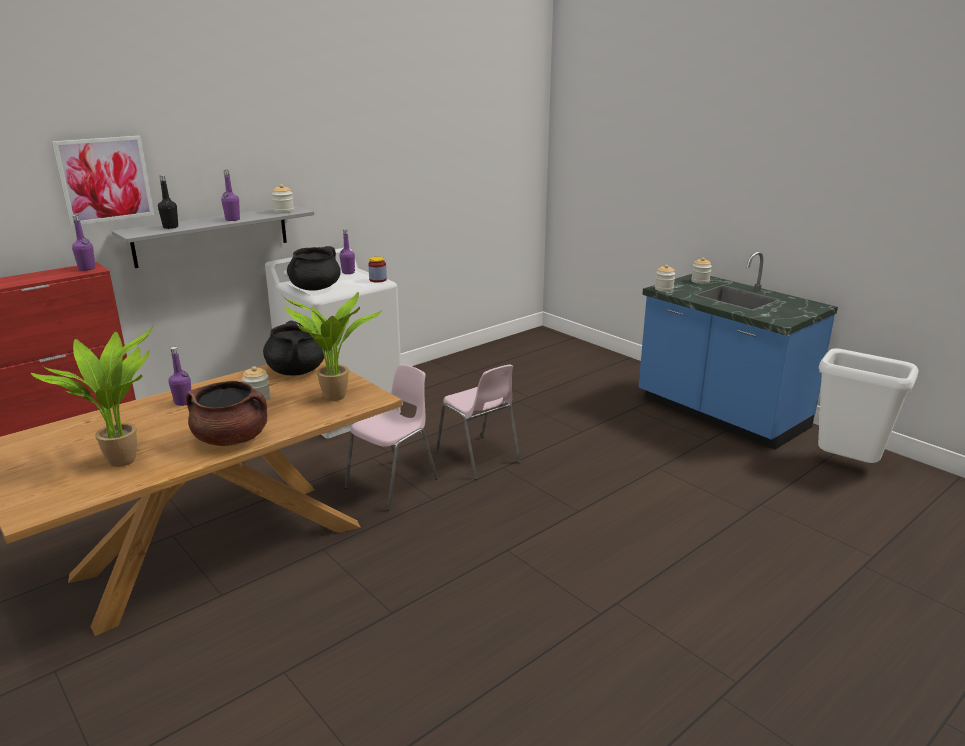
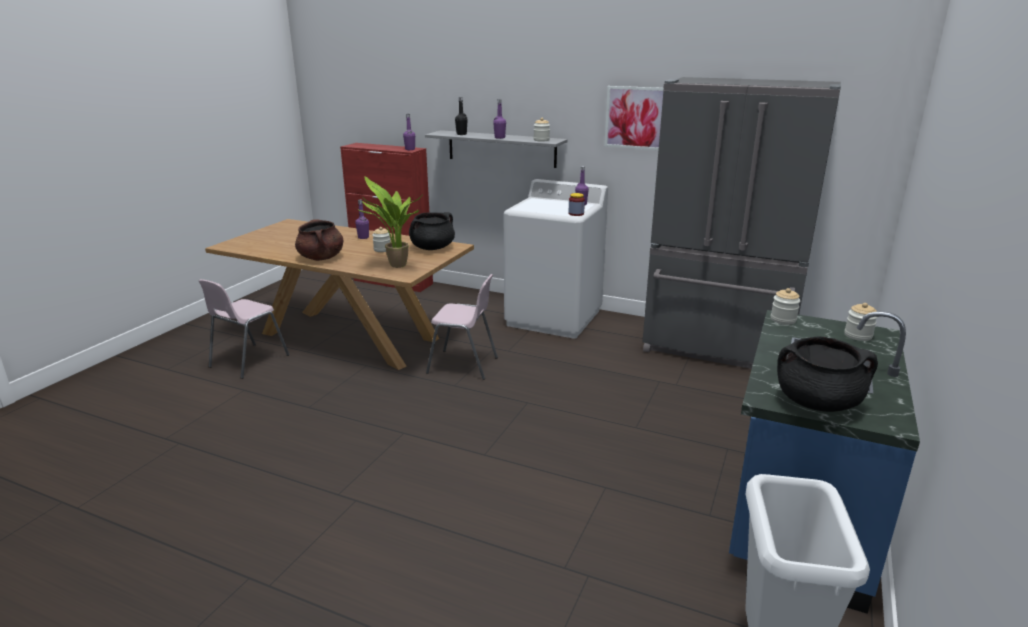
camera: 65 degrees right, 0 degrees up
(105, 179) = (441, 95): picture -> picture (635, 117)
(124, 459) = (286, 245): potted plant -> none
(315, 288) = (530, 205): black cooking pot -> black cooking pot (817, 402)
(478, 458) = (532, 388): pink chair -> pink chair (248, 361)
(485, 364) = (718, 348): none -> grey fridge

